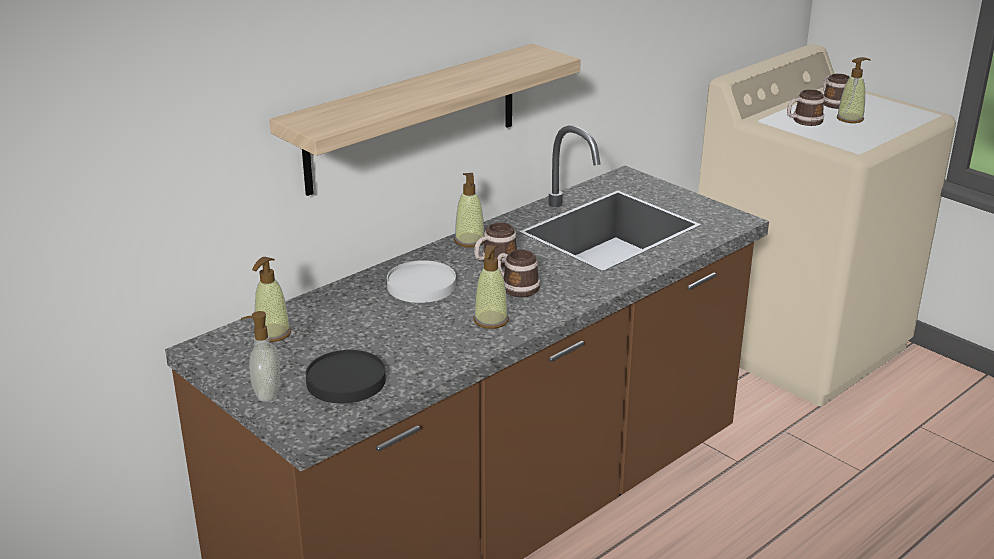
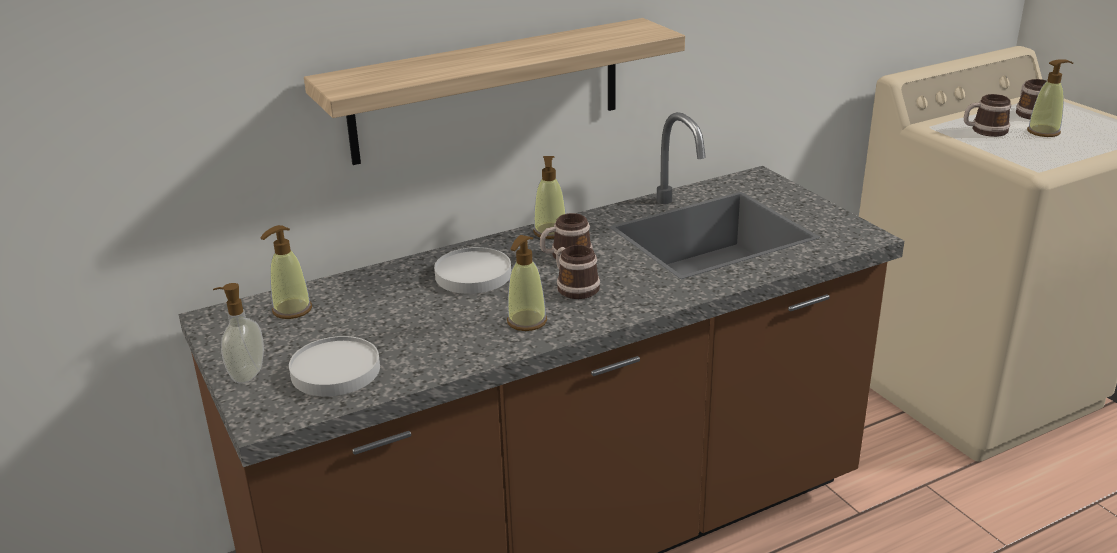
camera: 15 degrees right, 0 degrees up
(346, 381) = (336, 371): black plate -> white plate

